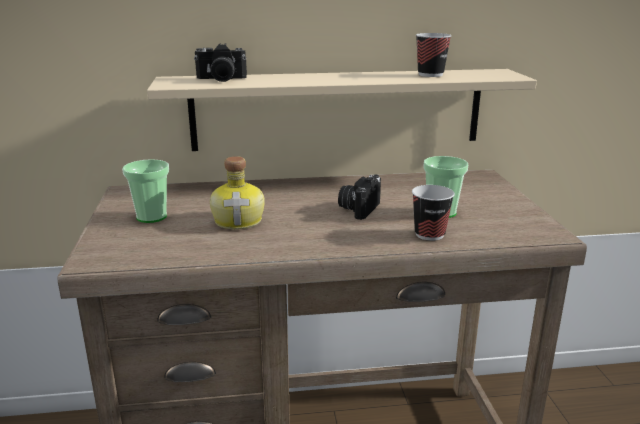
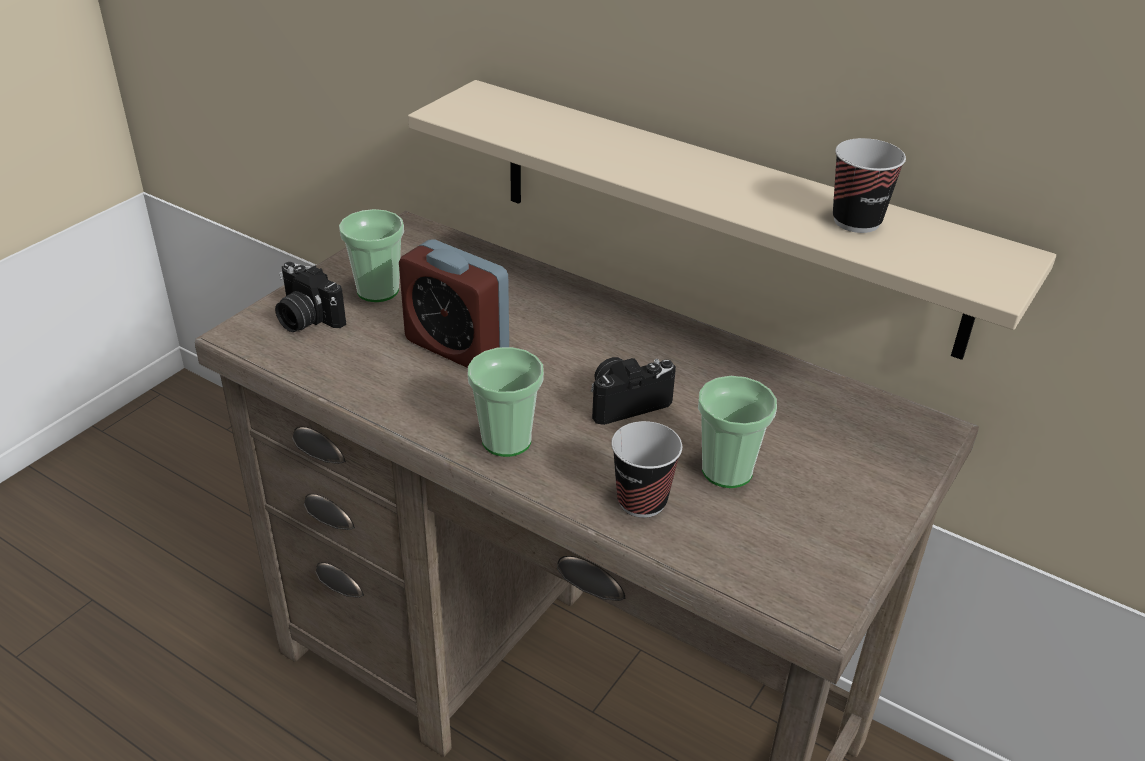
camera: 40 degrees right, 15 degrees up
(221, 79) = (530, 119): camera -> camera (306, 319)
(239, 220) = (457, 346): bottle -> alarm clock
(332, 241) = (506, 440): none -> cup

